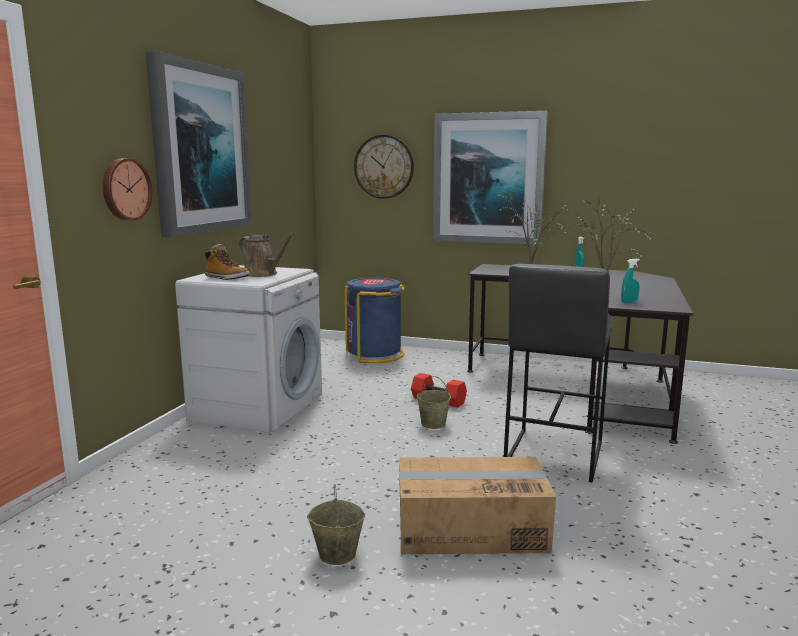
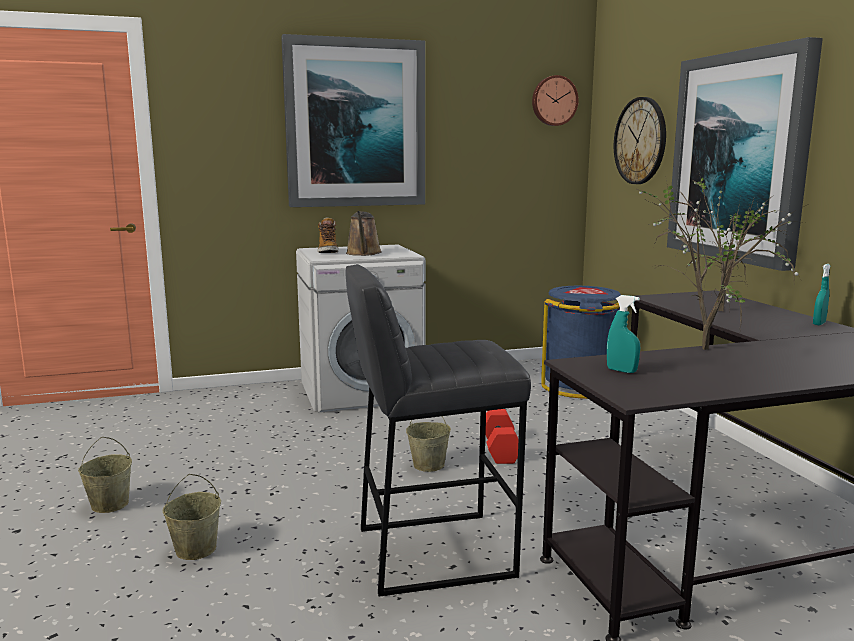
camera: 55 degrees right, 0 degrees up
(125, 189) = (244, 161): wall clock -> wall clock (554, 101)
(470, 528) = (196, 549): cardboard box -> beige bucket

